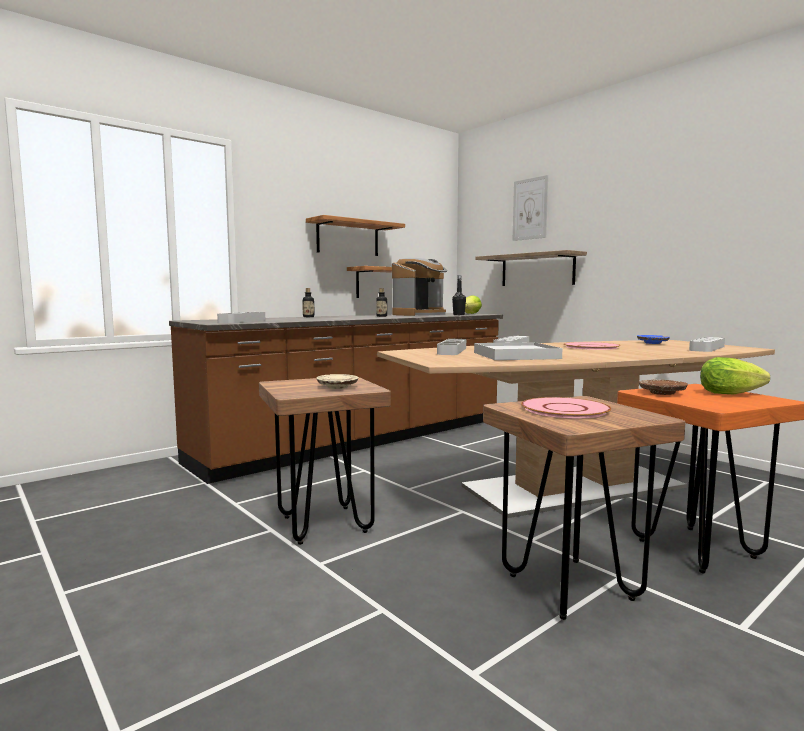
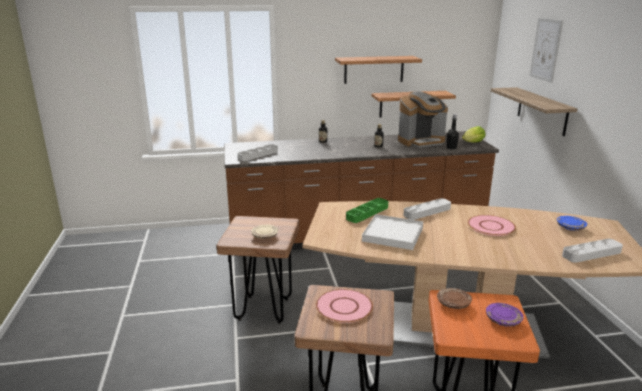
camera: 30 degrees right, 15 degrees up
(452, 351) = (367, 213): grey tray -> green tray
(728, 394) = (503, 320): lettuce -> purple plate

